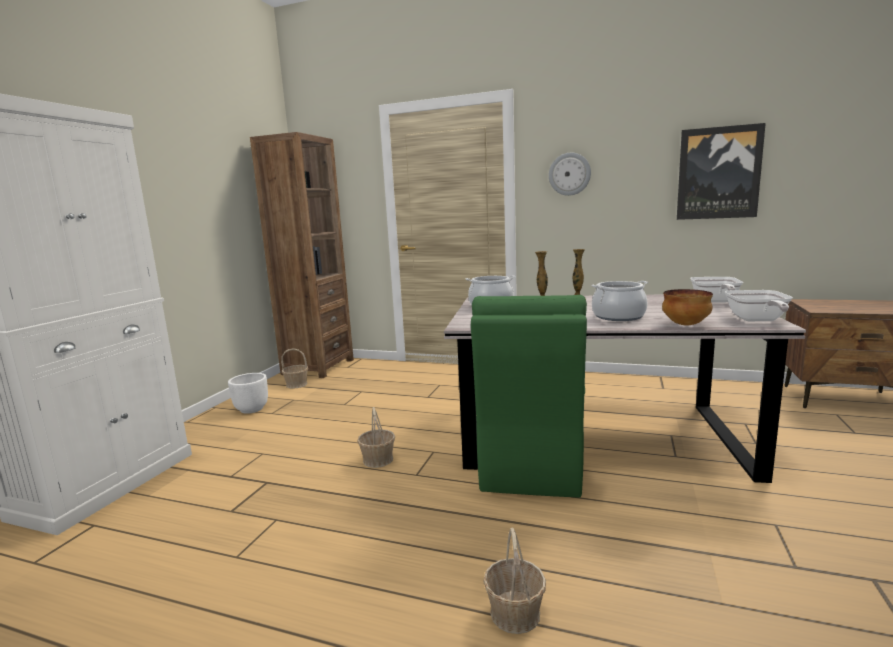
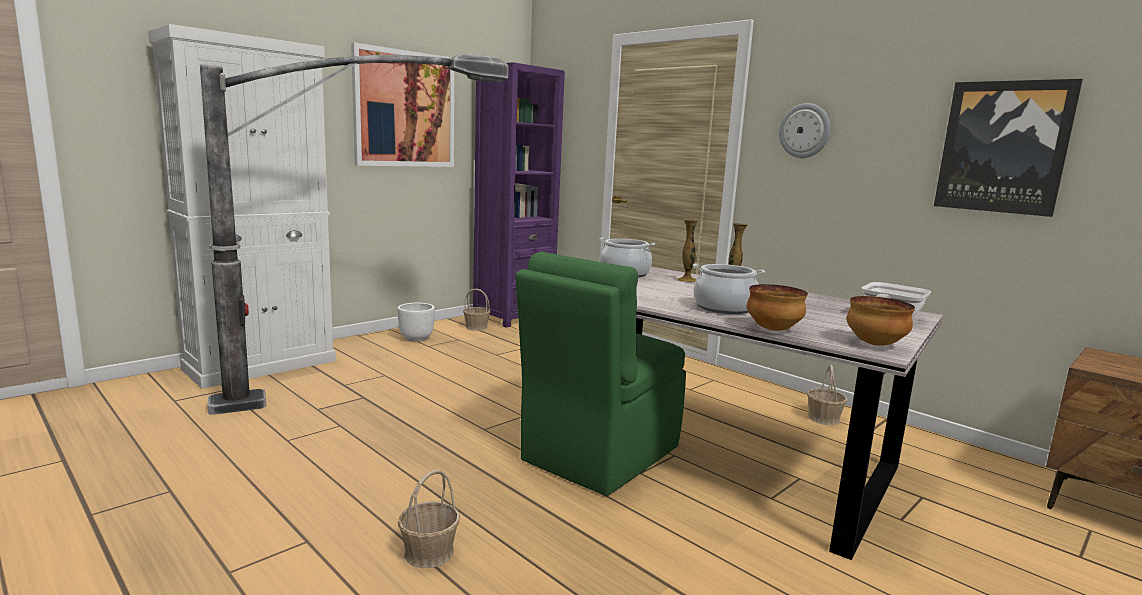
camera: 25 degrees right, 0 degrees up
(194, 183) = (405, 109): none -> picture
(260, 472) = (367, 388): none -> floor lamp
(318, 367) = (513, 316): brown bookcase -> purple bookcase
(378, 460) = (467, 407): basket -> basket (823, 418)
(757, 320) = (874, 344): frying pan -> bowl

